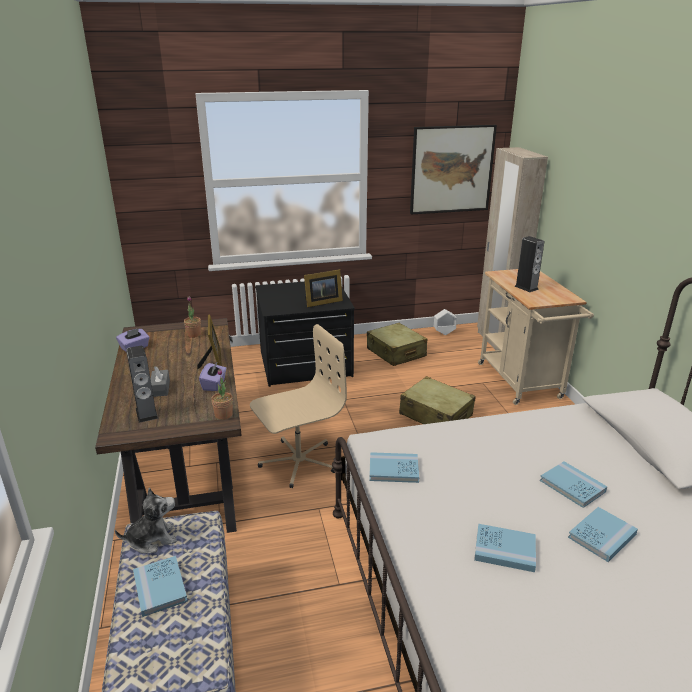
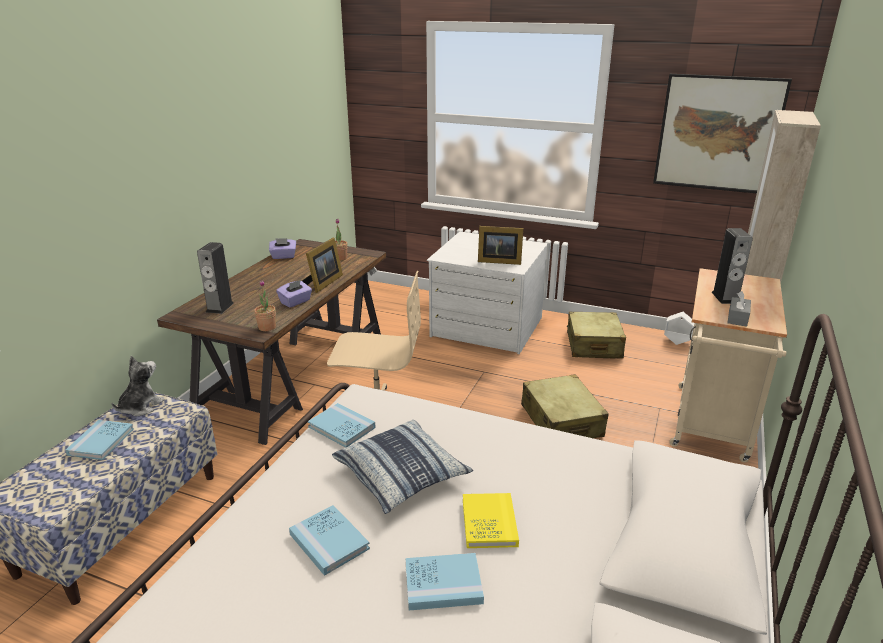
camera: 35 degrees right, 0 degrees up
(152, 539) = (140, 407): plush toy -> plush toy turned 75 degrees counterclockwise
(160, 388) = (255, 292): grey tissue box -> grey tissue box (737, 318)
(305, 364) = (486, 328): black dresser -> white dresser
(482, 482) = (401, 475): none -> pillow
(572, 486) = (489, 522): blue book -> yellow book

